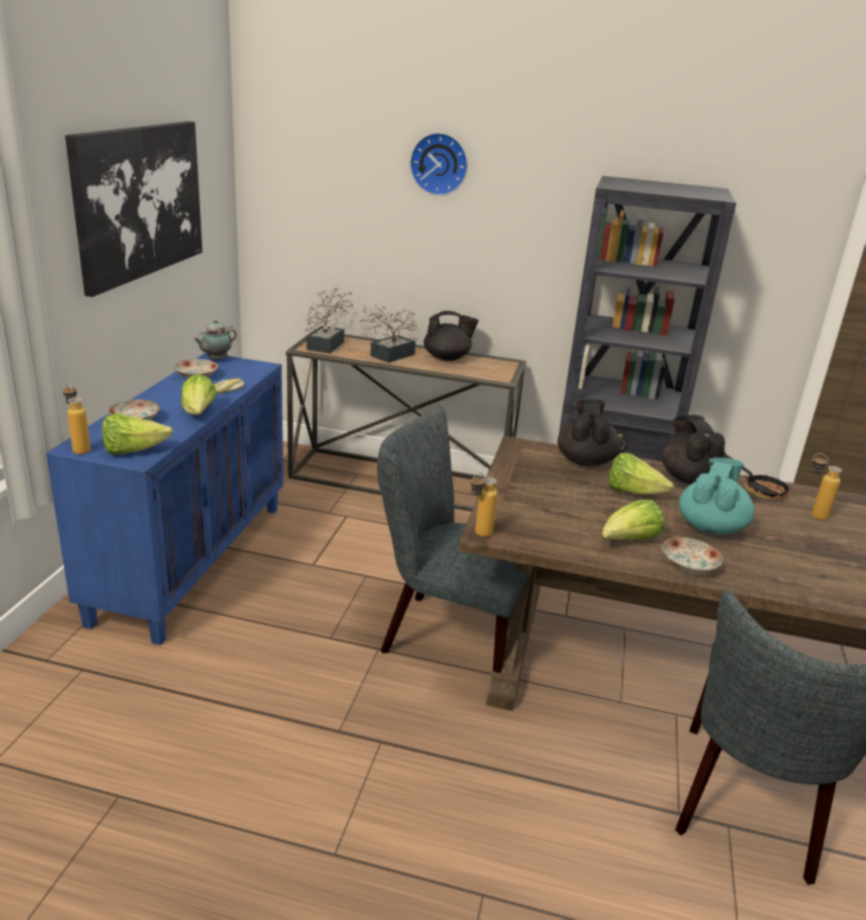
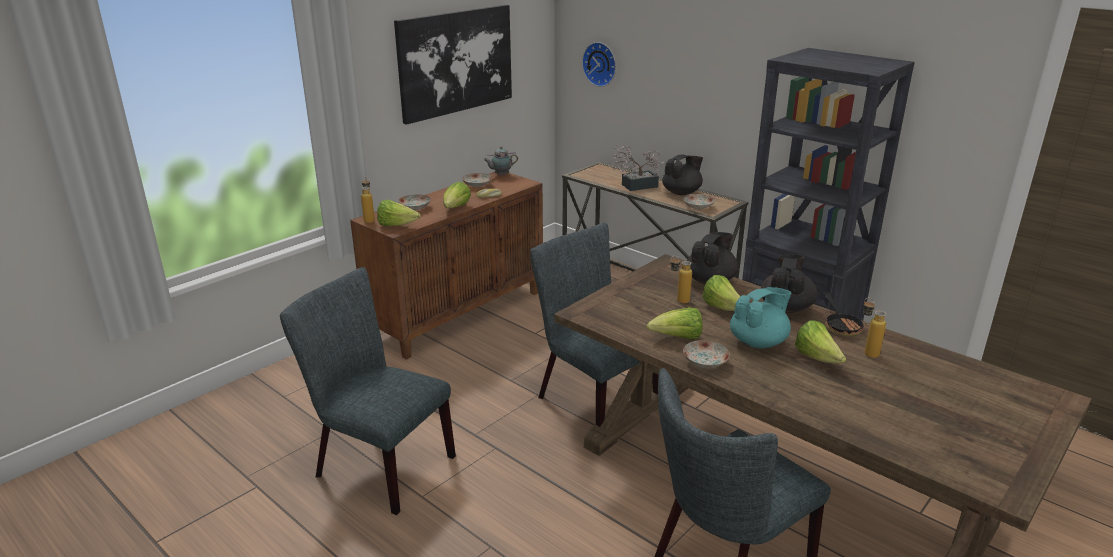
camera: 30 degrees right, 0 degrees up
(191, 560) = (459, 314): blue cabinet -> brown cabinet
(232, 827) = (377, 464): none -> grey chair
(328, 344) = (598, 173): potted plant -> none
(439, 164) = (687, 35): wall clock -> wall clock (601, 64)
(447, 358) = (682, 192): black teapot -> black teapot turned 60 degrees counterclockwise
(478, 535) = (570, 313): bottle -> bottle (678, 301)
(482, 372) = (698, 206): none -> plate
(781, 532) = (817, 358): none -> lettuce

